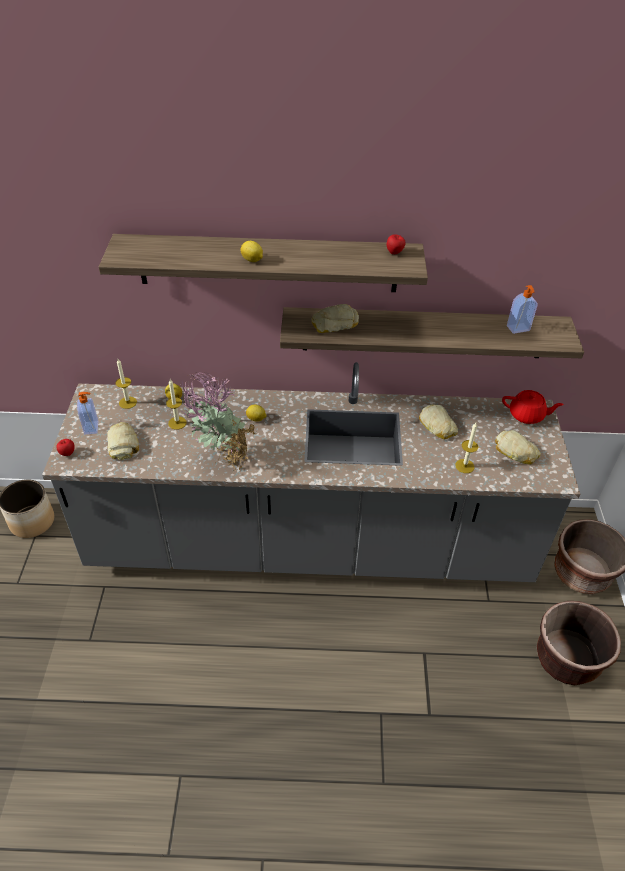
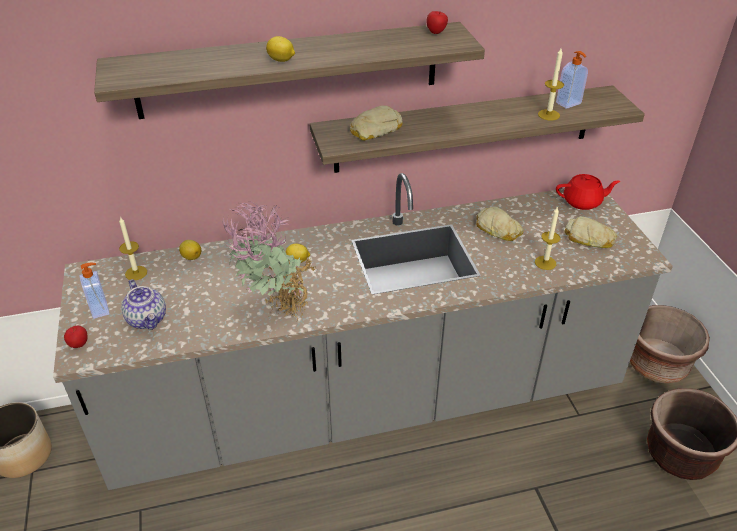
camera: 15 degrees left, 5 degrees down
(123, 444) = (147, 319): bread -> teapot
(177, 423) = (205, 283): candle -> candle (548, 115)

